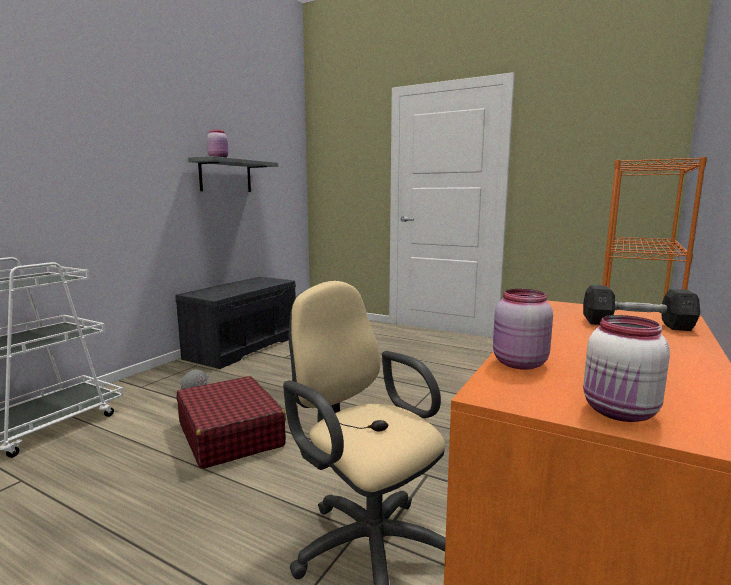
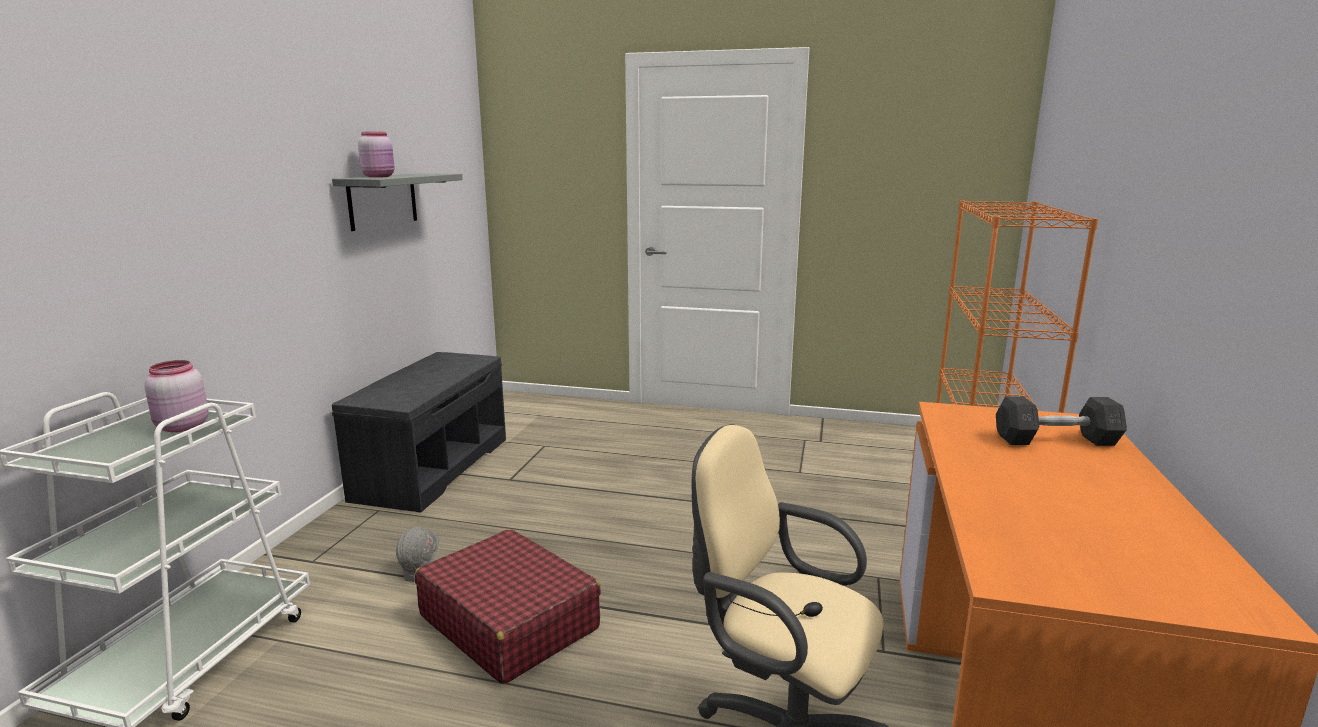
camera: 15 degrees left, 5 degrees up
(518, 363) = (991, 526): pink jar -> pink jar (181, 427)
(620, 413) = (1140, 588): white jar -> none

